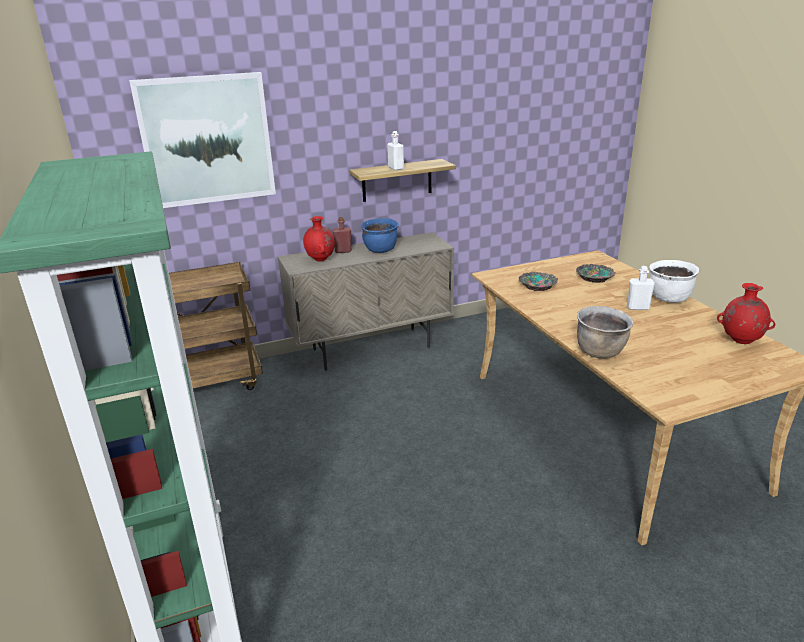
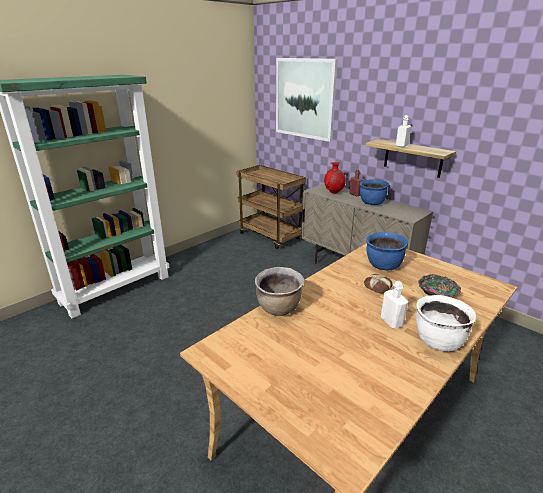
camera: 65 degrees right, 0 degrees up
(537, 285) = (383, 266): bowl -> blue cooking pot
(576, 297) = (378, 286): none -> bread
(740, 341) = (373, 400): red vase -> none

